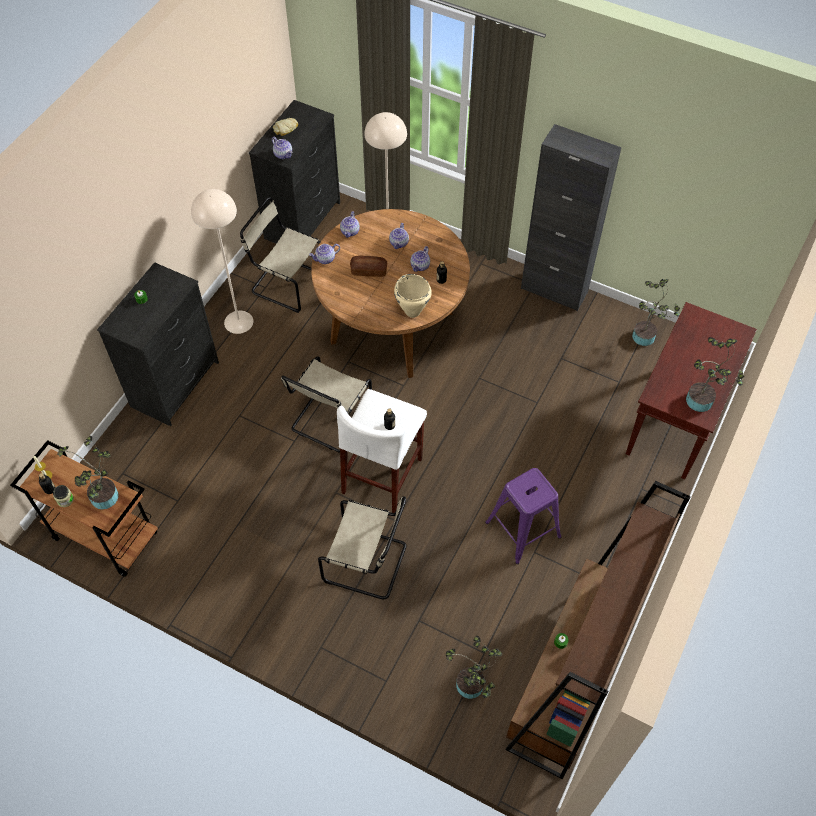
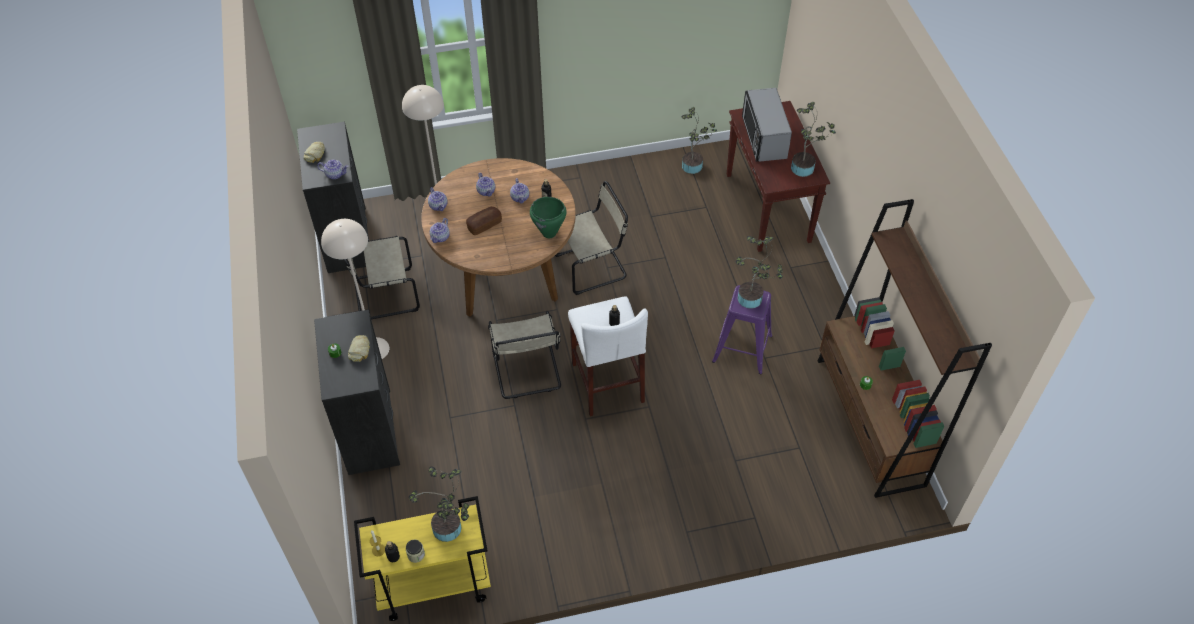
camera: 40 degrees left, 5 degrees down
(104, 536) = (433, 586): brown cart -> yellow cart
(160, 309) = (360, 350): none -> bread
(368, 563) = (660, 449): beige chair -> beige chair (593, 266)
(412, 312) = (549, 233): beige cooking pot -> green cooking pot
(471, 688) = (814, 476): potted plant -> potted plant (752, 299)
(554, 290) = (598, 172): black cabinet -> none
(691, 348) = (763, 138): none -> microwave

